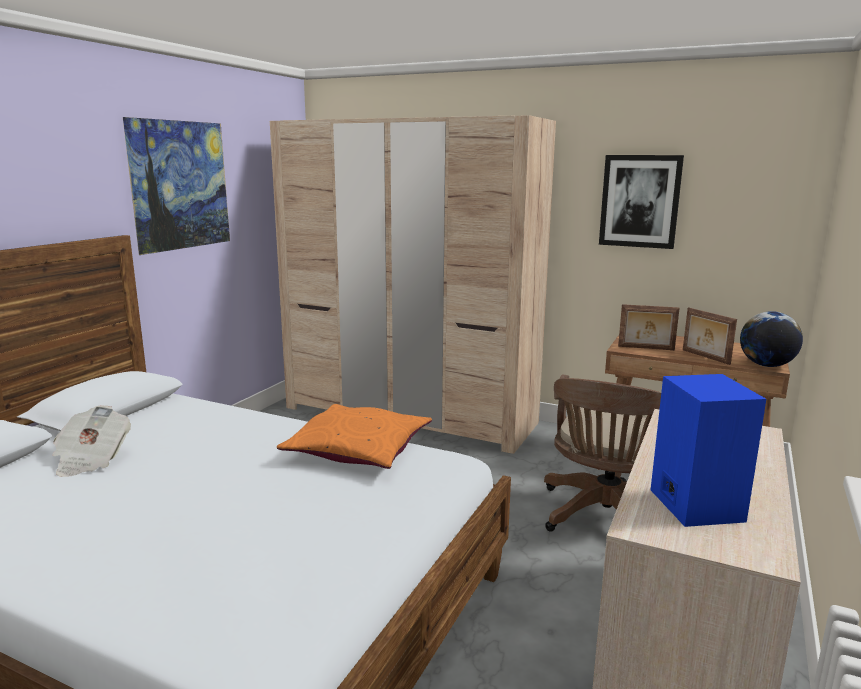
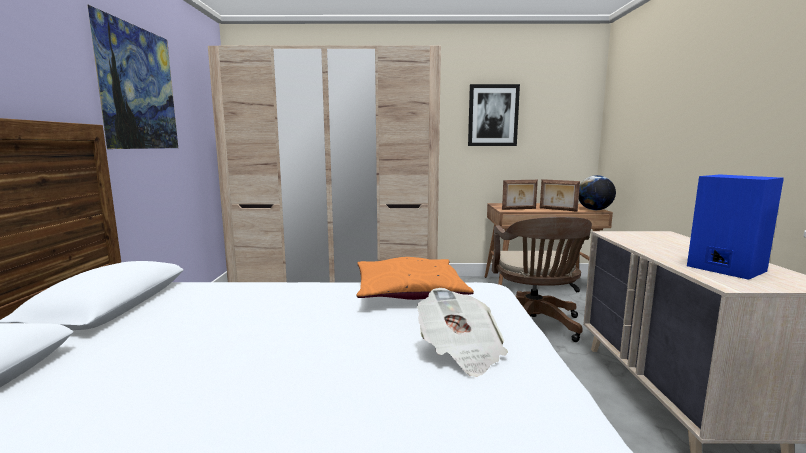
camera: 25 degrees left, 5 degrees down
(91, 459) = (142, 347): newspaper -> newspaper (460, 352)

